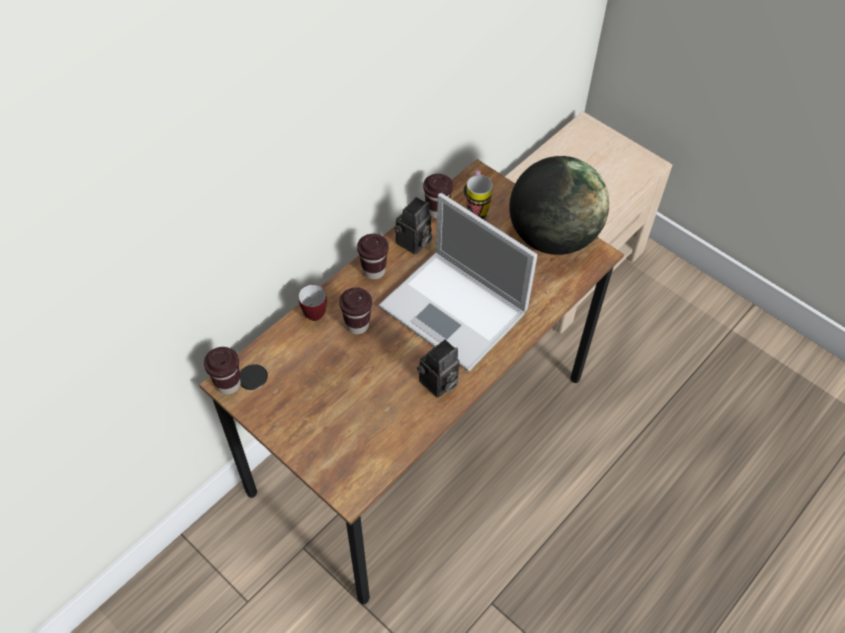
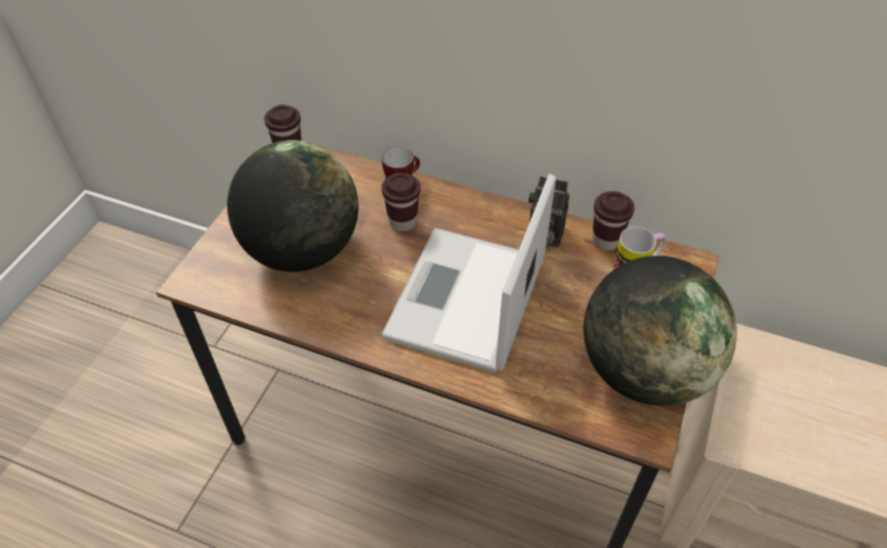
camera: 70 degrees right, 5 degrees down
(354, 402) = (303, 250): none -> globe
(374, 271) = (483, 213): brown cup -> none
(438, 384) = (354, 315): camera -> none

